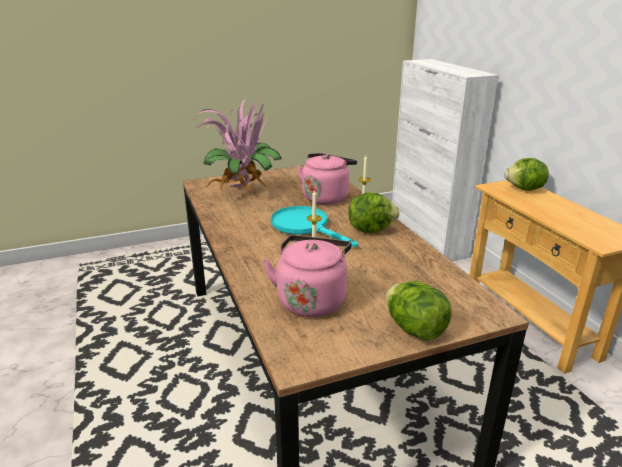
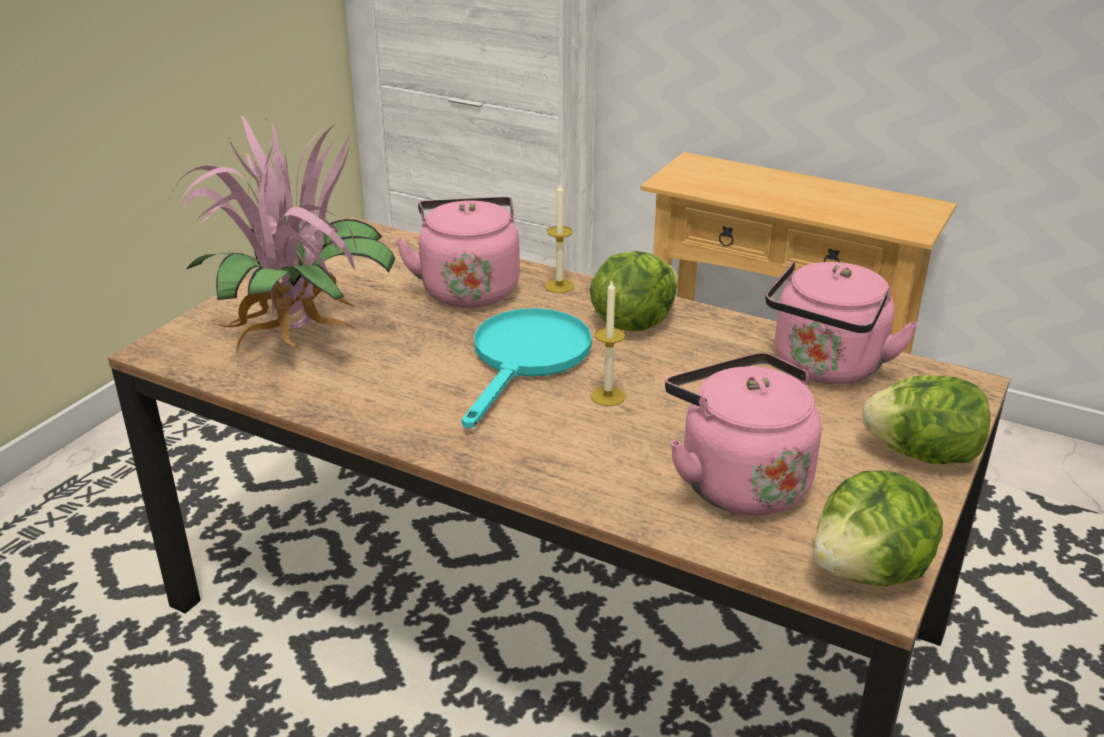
camera: 40 degrees left, 5 degrees up
(305, 227) = (526, 359): turquoise frying pan -> turquoise frying pan turned 105 degrees clockwise
(430, 277) = (826, 368): none -> pink kettle
(525, 189) = (717, 172): lettuce -> lettuce (870, 572)

